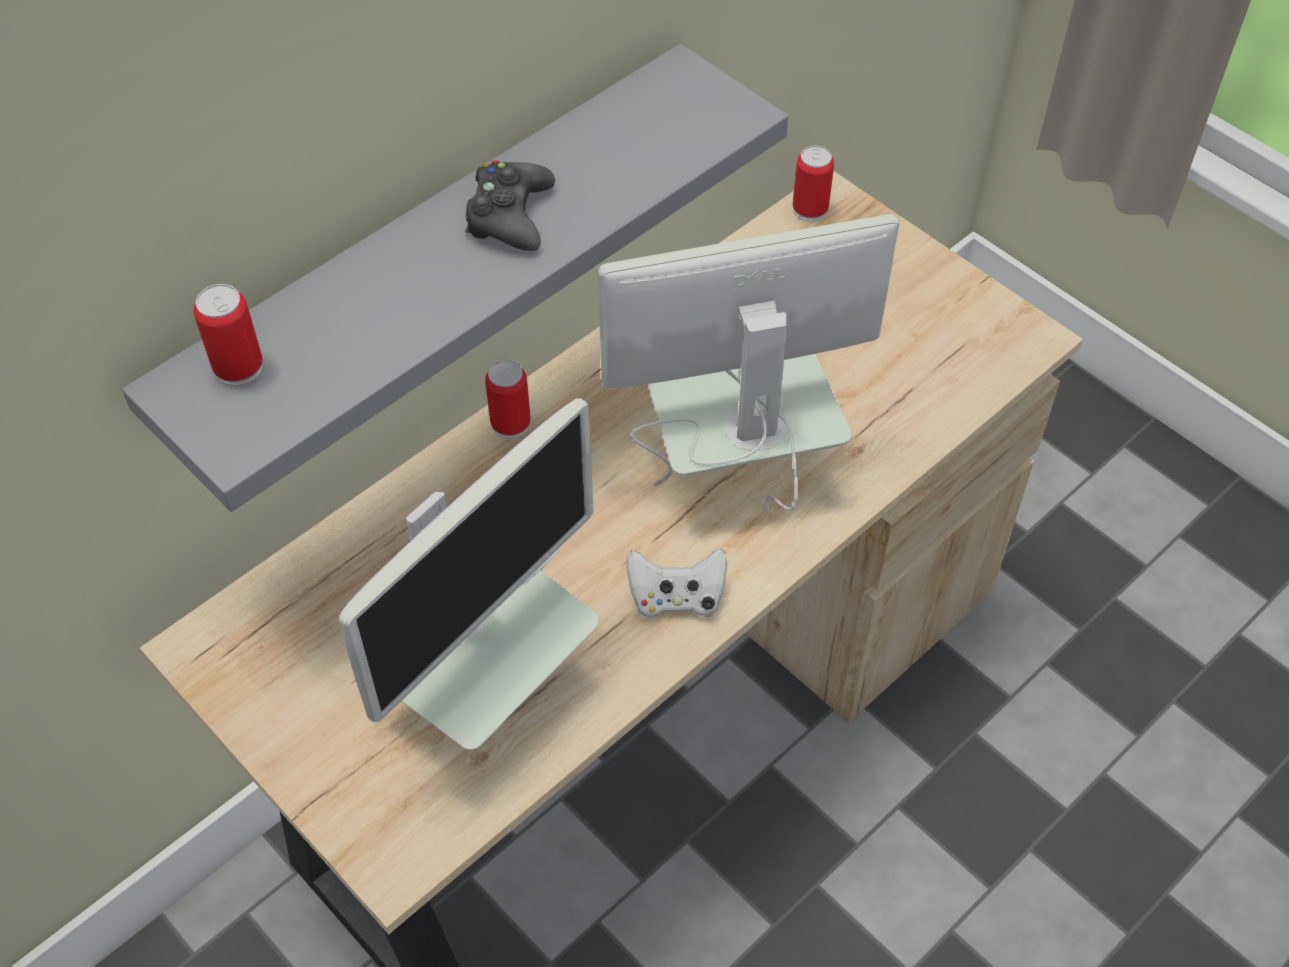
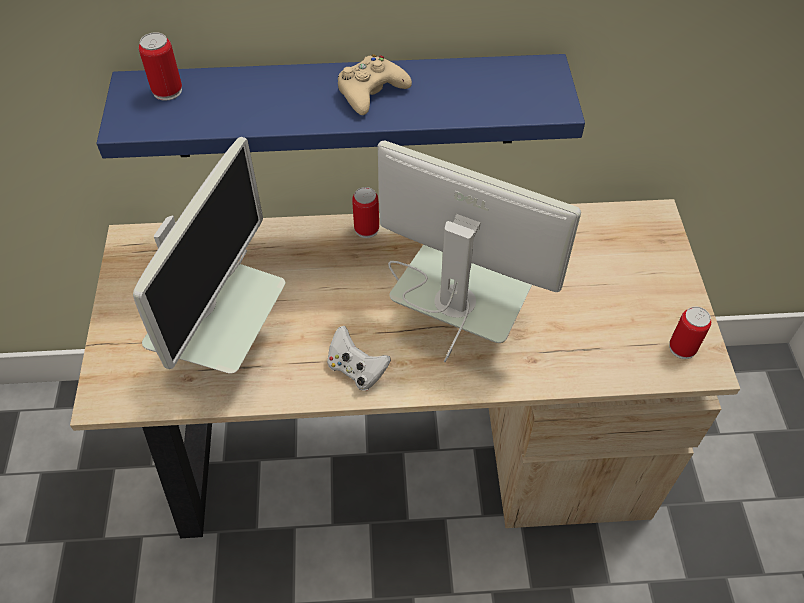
camera: 40 degrees right, 0 degrees up
(435, 263) = (344, 107): grey shelf -> blue shelf
(484, 686) = (224, 346): monitor -> monitor turned 60 degrees counterclockwise
(509, 216) = (371, 92): black game controller -> beige game controller
(810, 209) = (639, 215): can -> can (682, 348)

